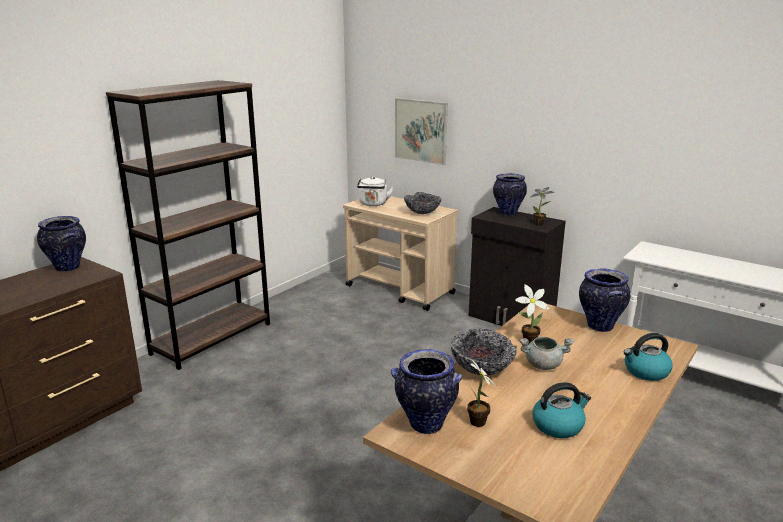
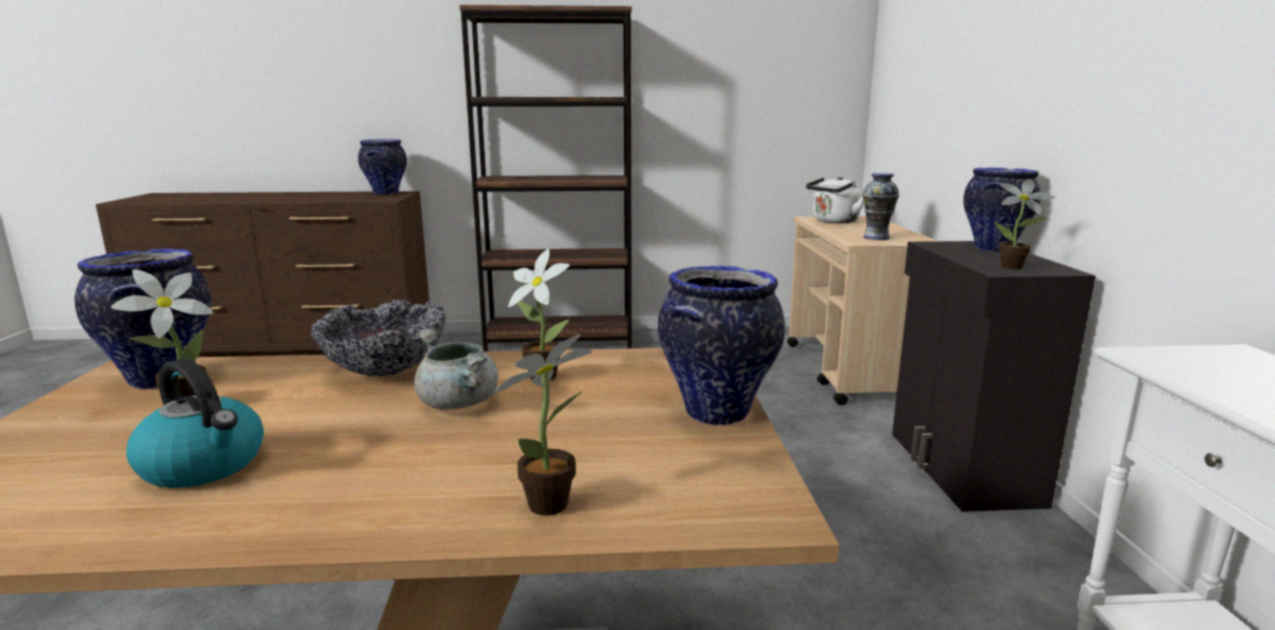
camera: 50 degrees right, 5 degrees down
(421, 131) = (931, 104): picture -> none
(422, 213) = (876, 237): bowl -> vase
(645, 372) = (555, 503): kettle -> potted plant

